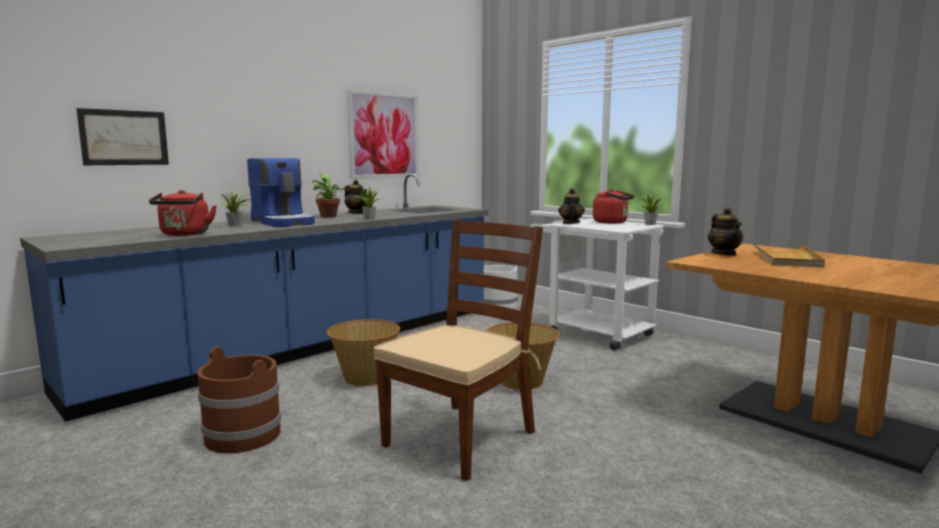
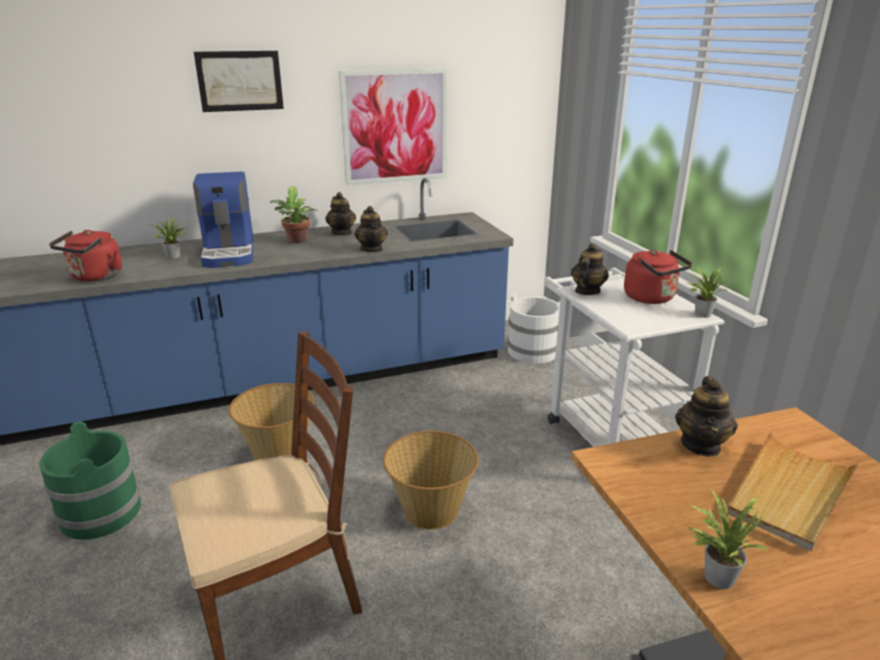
camera: 25 degrees right, 15 degrees up
(124, 137) = (62, 155): picture -> picture (240, 81)
(243, 435) = (101, 513): brown bucket -> green bucket
(368, 219) = (327, 254): potted plant -> potted plant (715, 575)
(397, 216) = (372, 249): none -> teapot

